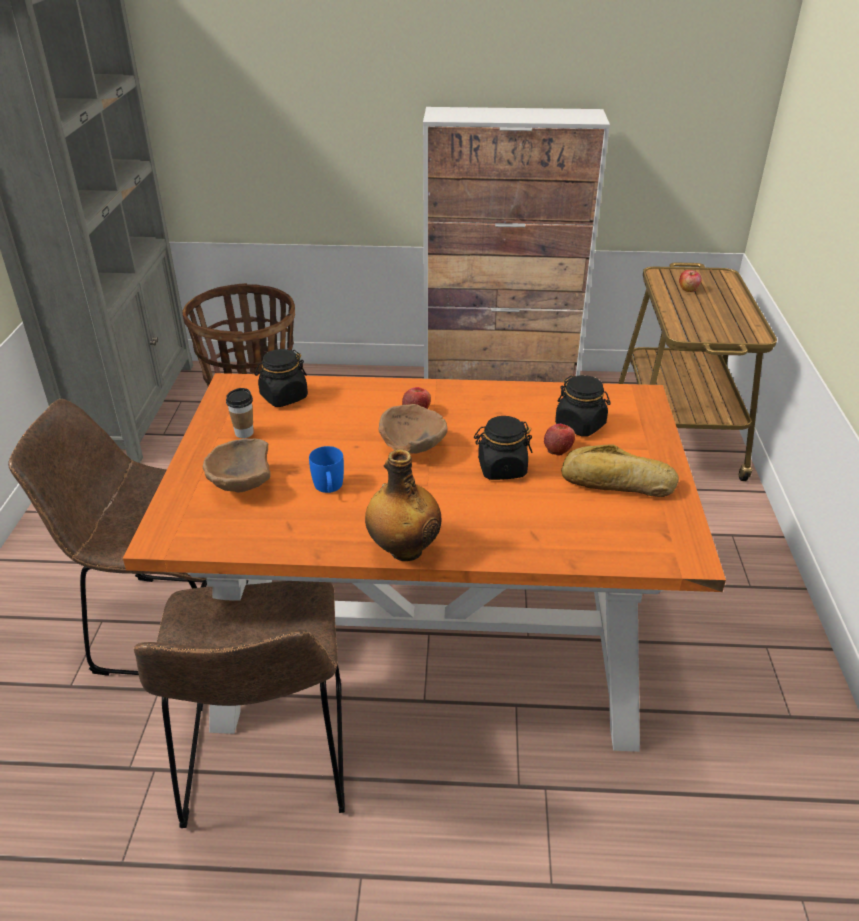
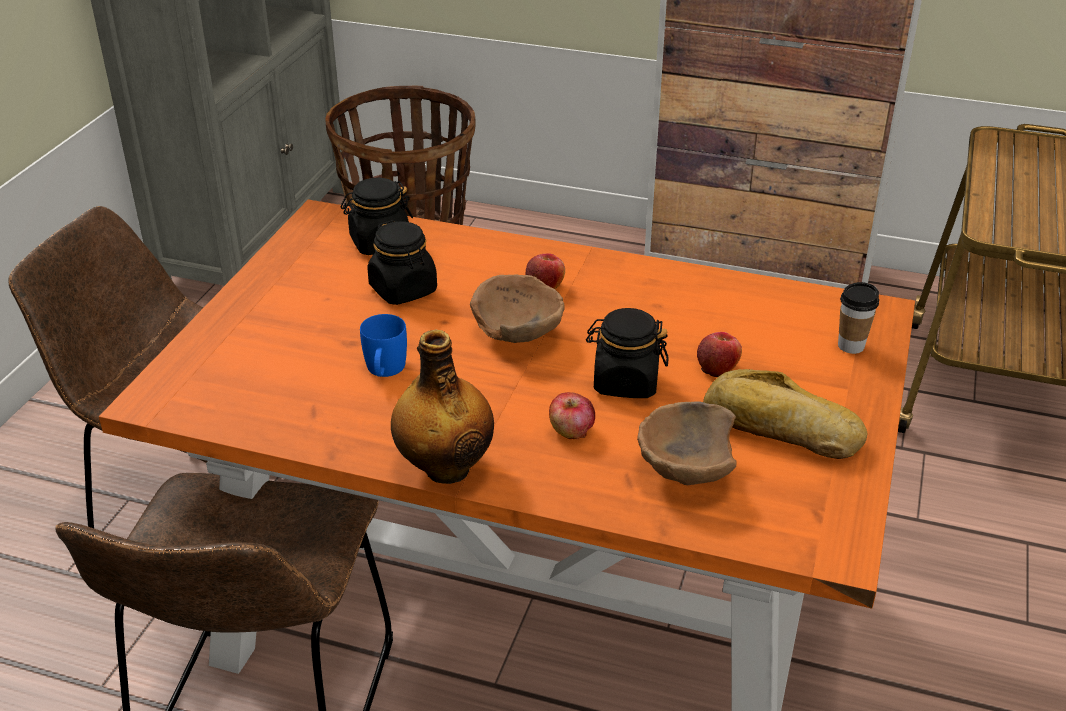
camera: 15 degrees right, 0 degrees up
(240, 485) = (276, 349): brown bowl -> brown bowl (684, 471)
(244, 433) = (310, 282): cup -> cup (851, 346)
(580, 425) = (765, 340): black jar -> black jar (403, 290)
(688, 289) = (1029, 166): apple -> apple (571, 431)

